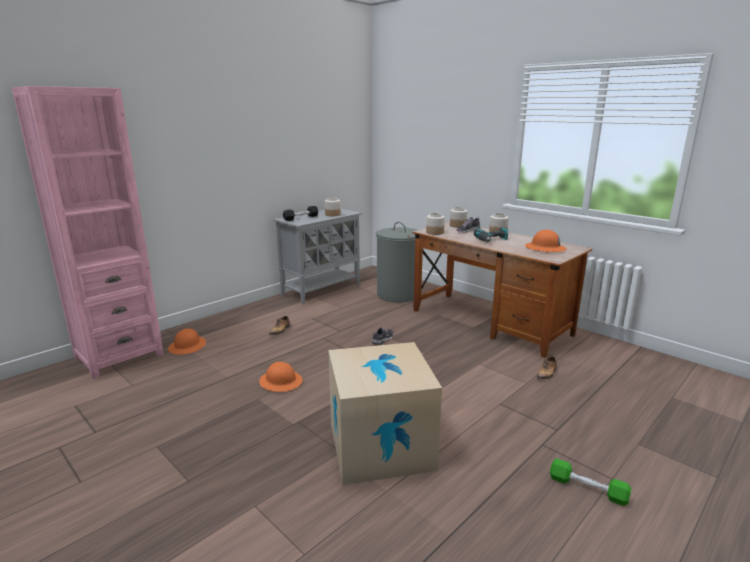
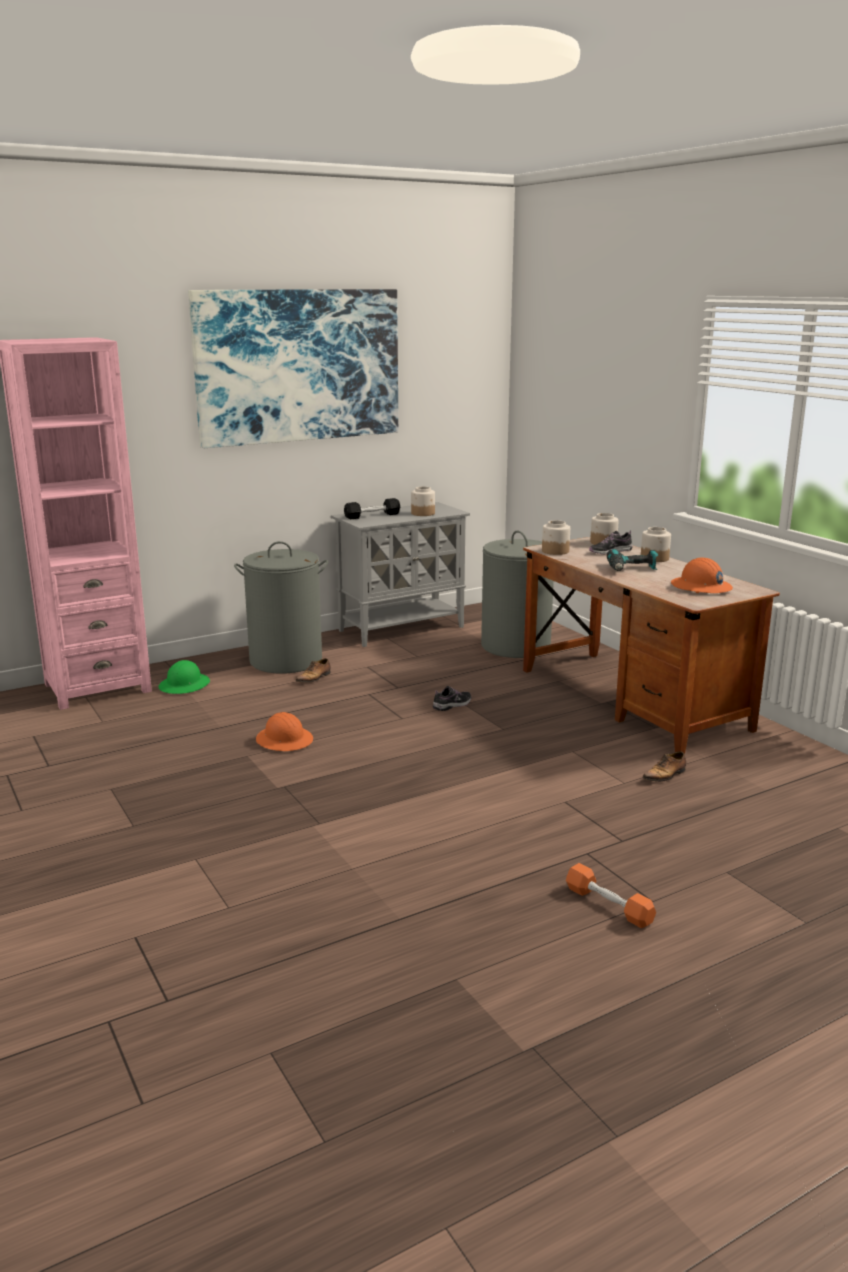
camera: 15 degrees right, 0 degrees up
(188, 346) = (185, 685): orange hard hat -> green hard hat
(247, 117) = (299, 366): none -> picture
(254, 319) = (286, 660): none -> grey laundry basket
(380, 446) = (372, 825): cardboard box -> none
(587, 489) = (608, 905): green dumbbell -> orange dumbbell

